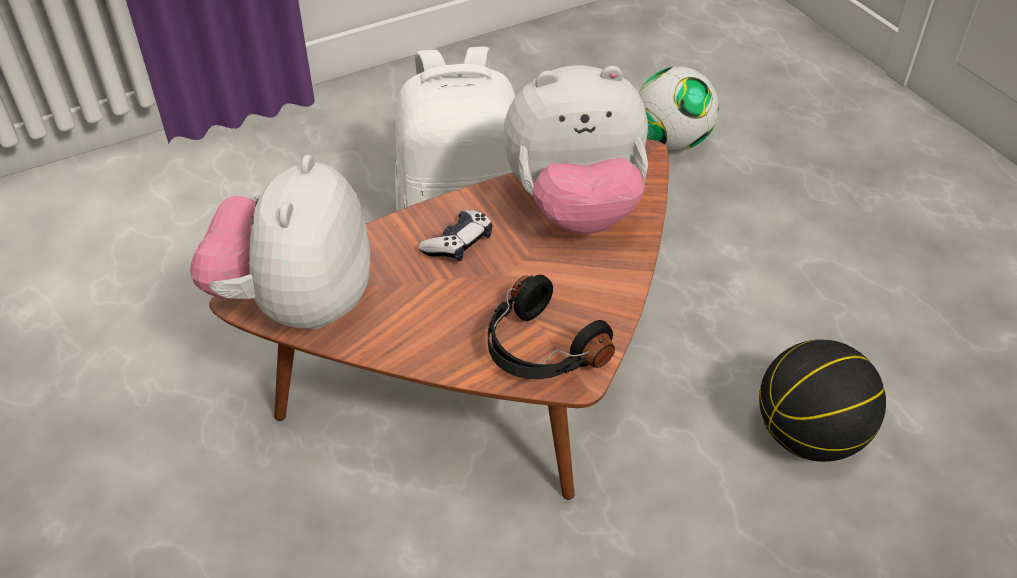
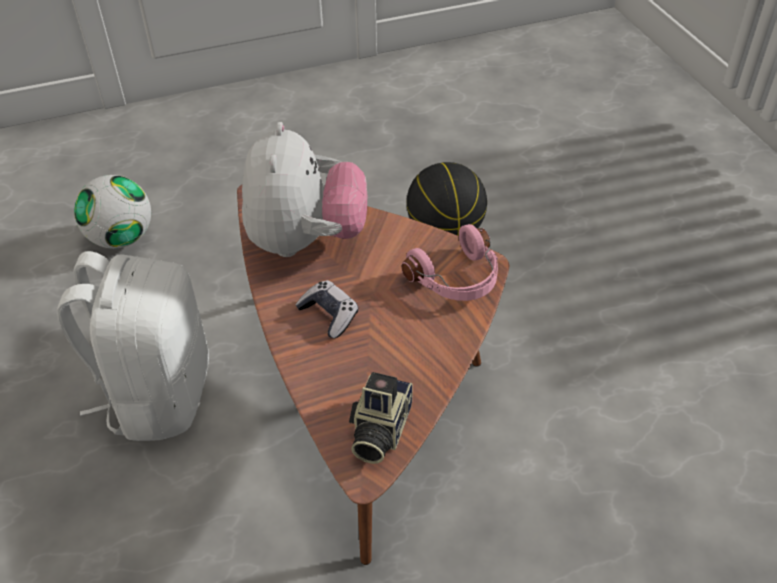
camera: 80 degrees left, 0 degrees up
(297, 304) = (378, 430): plush toy -> camera
(540, 350) = (457, 280): black headphones -> pink headphones

